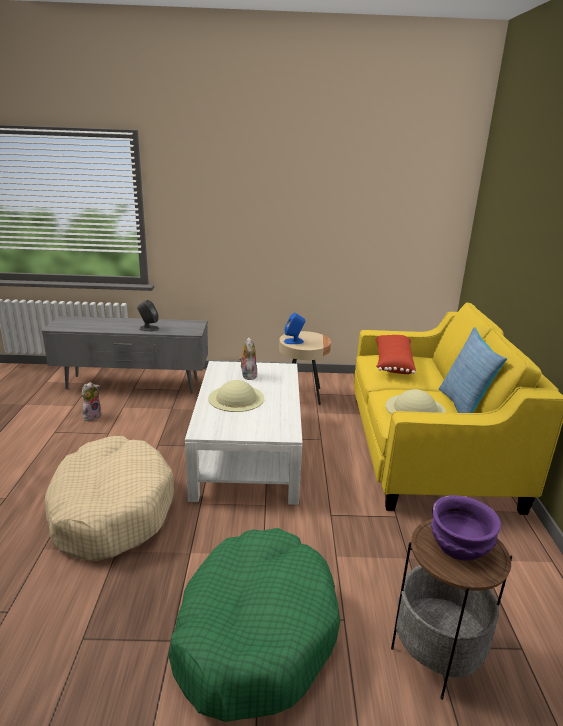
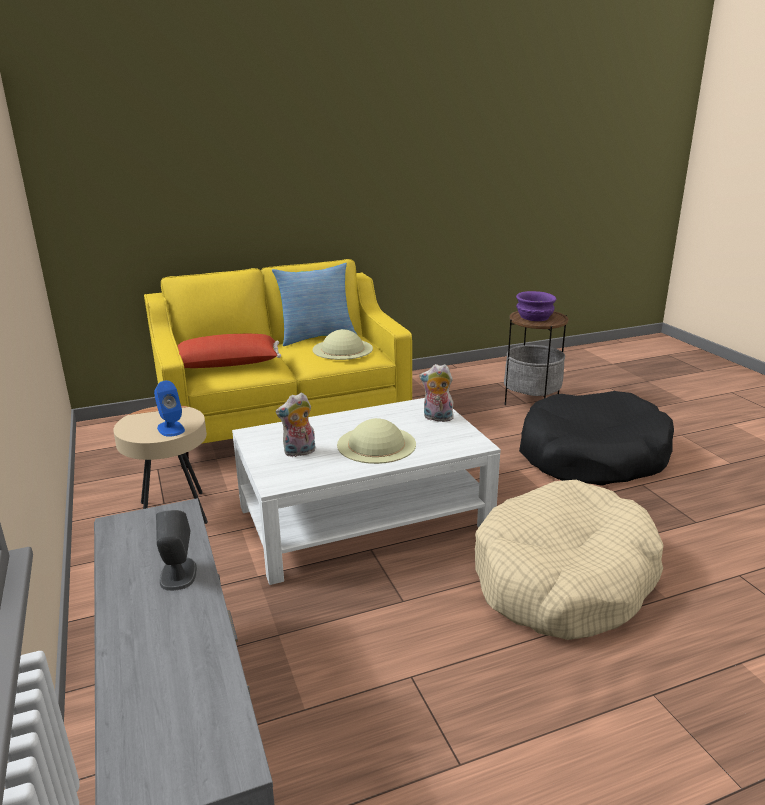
camera: 110 degrees left, 0 degrees up
(92, 416) = (366, 740): plush toy -> plush toy (437, 418)
(254, 632) = (592, 456): green dog bed -> black dog bed

